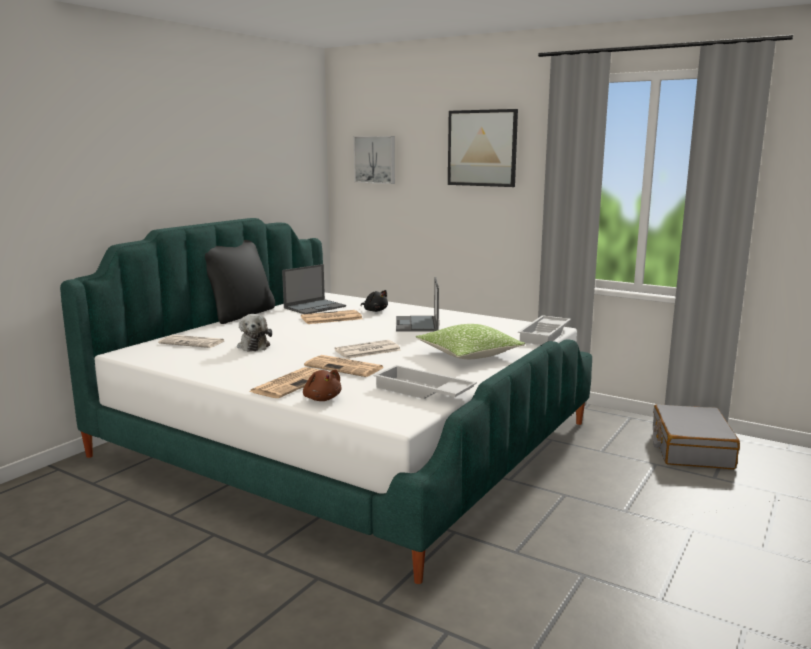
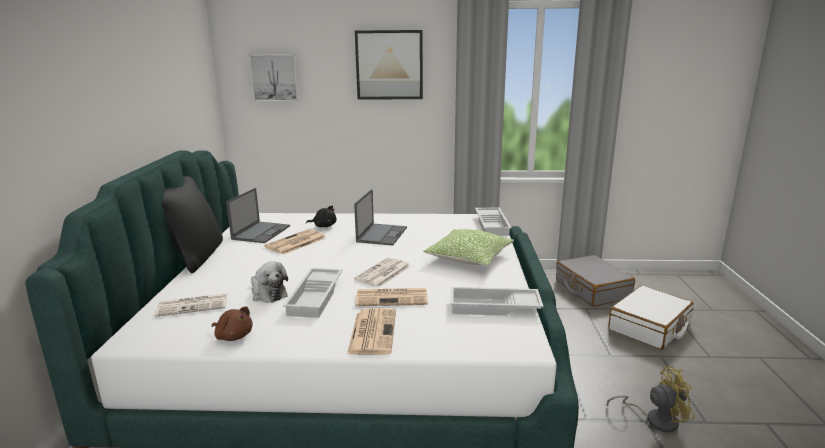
camera: 30 degrees left, 5 degrees up
(286, 355) = (316, 297): none -> white tray
(322, 398) = (427, 341): brown plush toy -> brown plush toy (233, 336)
(417, 324) = (382, 234): laptop -> laptop turned 135 degrees counterclockwise
(595, 576) = (655, 419): none -> yellow fan
(718, 501) = (649, 327): none -> white suitcase

